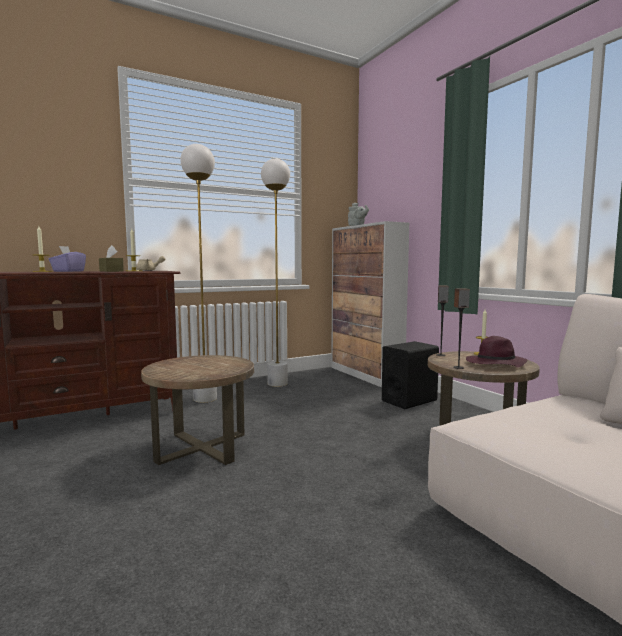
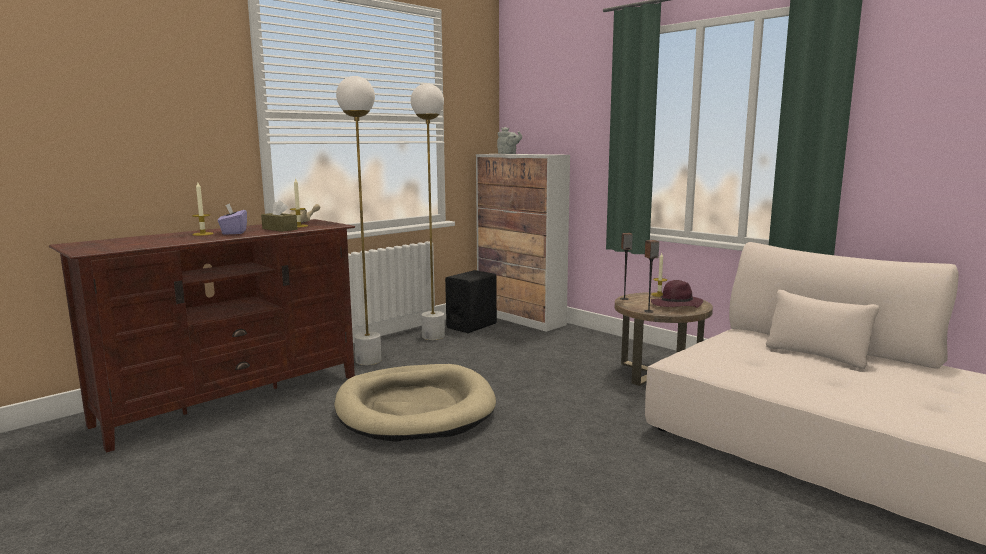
camera: 15 degrees left, 5 degrees up
(202, 447) = (415, 408): brown side table -> beige dog bed
(409, 401) = (581, 343): black speaker -> black speaker (471, 325)

